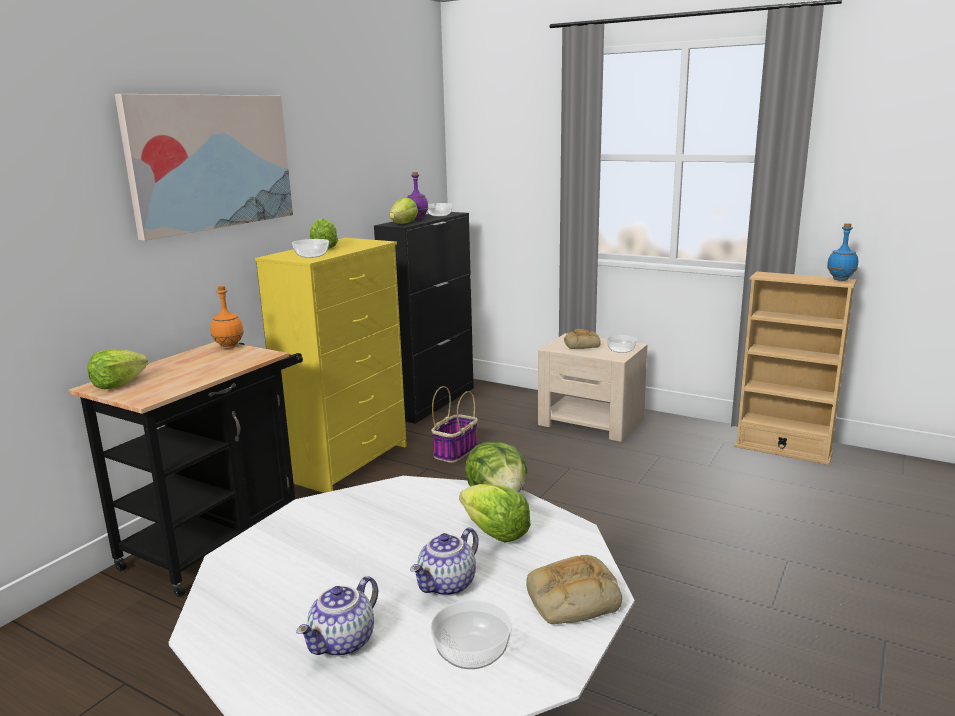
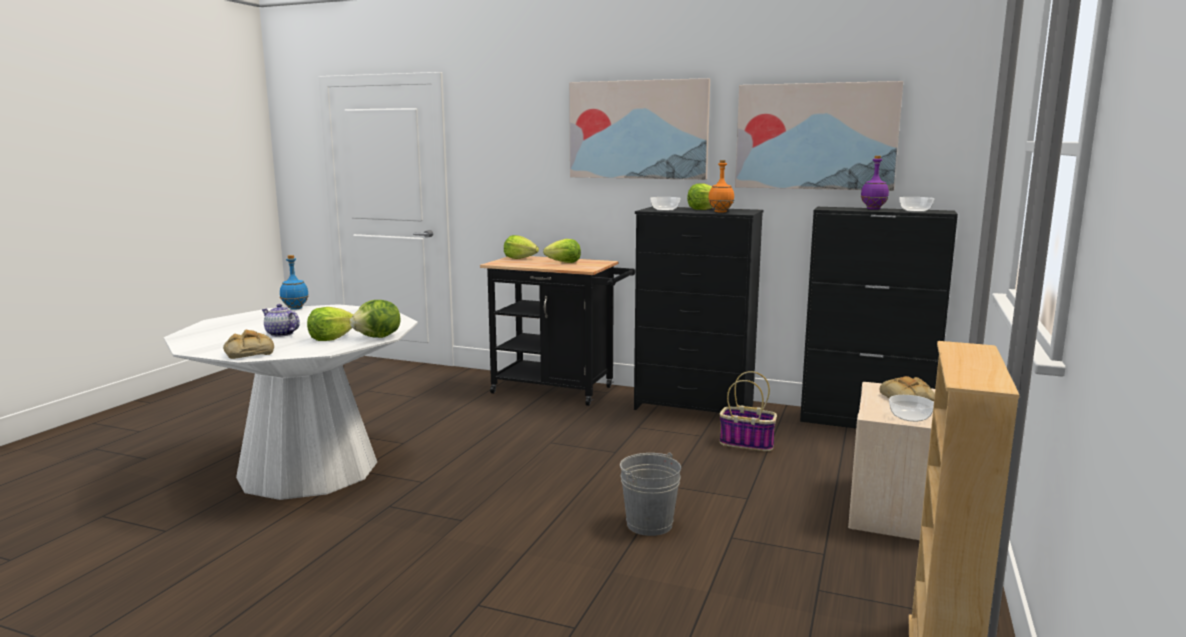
camera: 80 degrees right, 5 degrees down
(229, 347) = (601, 263): orange bottle -> orange bottle (721, 212)
(343, 643) = (246, 325): teapot -> none
(348, 462) = (694, 408): yellow dresser -> black dresser
(359, 158) = (815, 136): none -> picture
(403, 224) = (834, 208): lettuce -> lettuce (564, 262)
(473, 651) = (221, 340): bowl -> none
(616, 513) = (649, 524): none -> grey bucket
(840, 279) = (988, 381): blue bottle -> blue bottle (295, 308)

